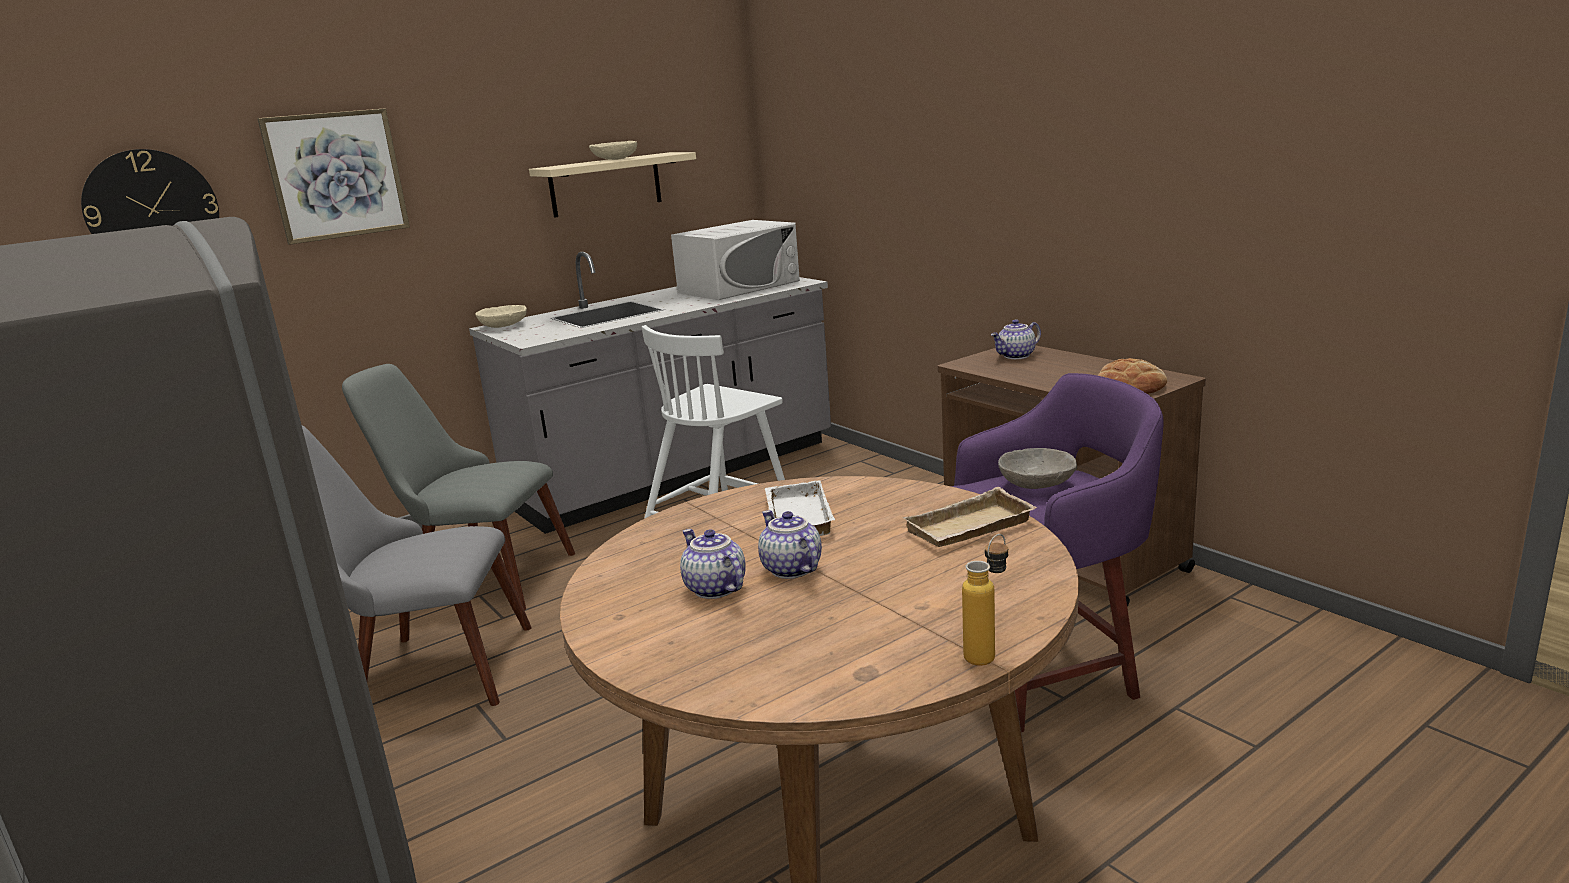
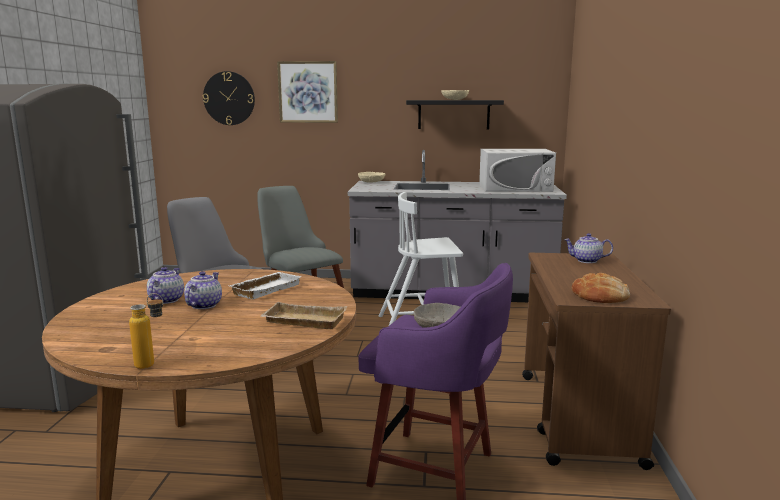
camera: 40 degrees right, 5 degrees down
(605, 185) = (453, 114): beige shelf -> black shelf

